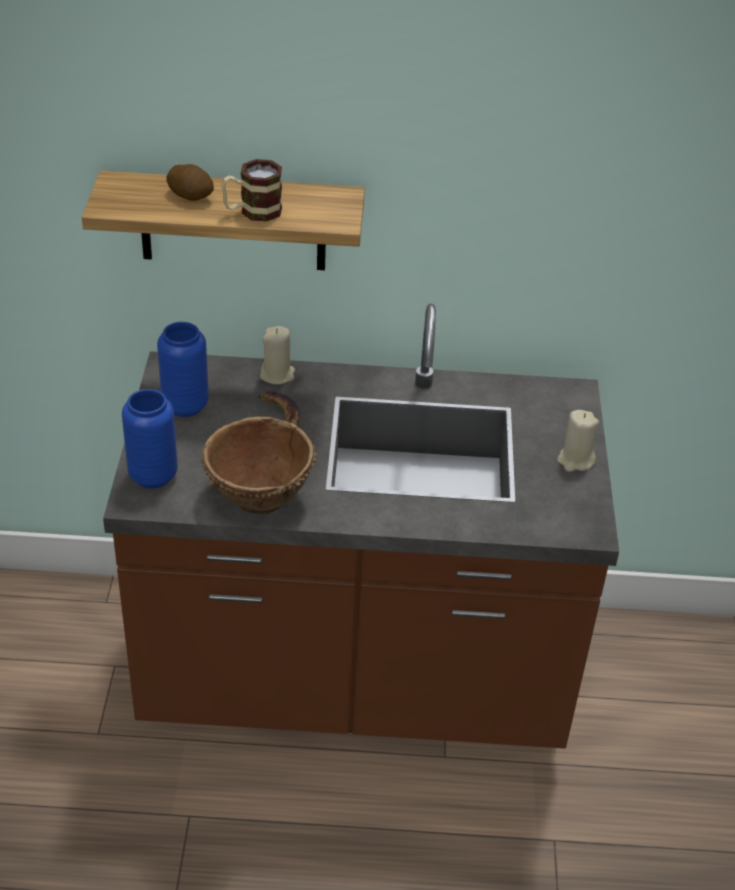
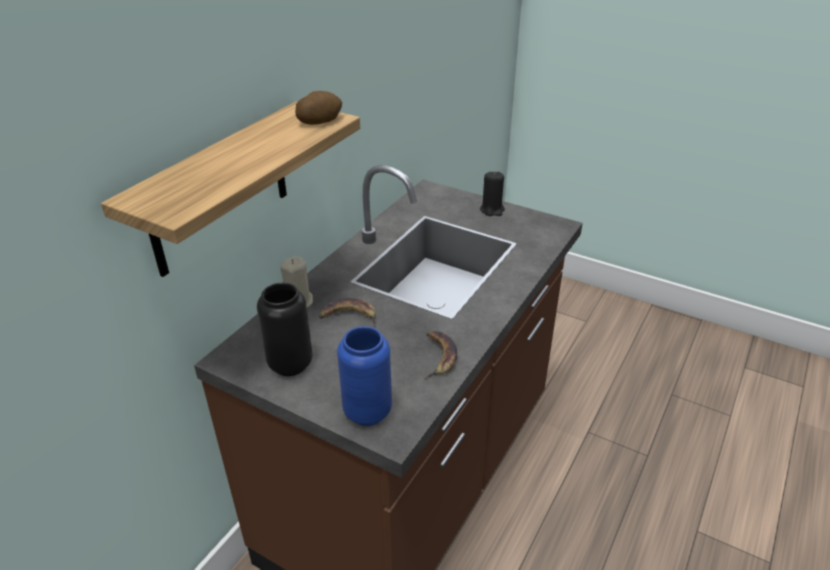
camera: 60 degrees left, 5 degrees down
(185, 406) = (290, 364): blue vase -> black vase
(191, 195) = (214, 167): potato -> potato (320, 121)
(252, 211) = (276, 147): mug -> none
(259, 498) = (439, 356): brown bowl -> banana
(575, 460) = (492, 210): beige candle -> black candle

